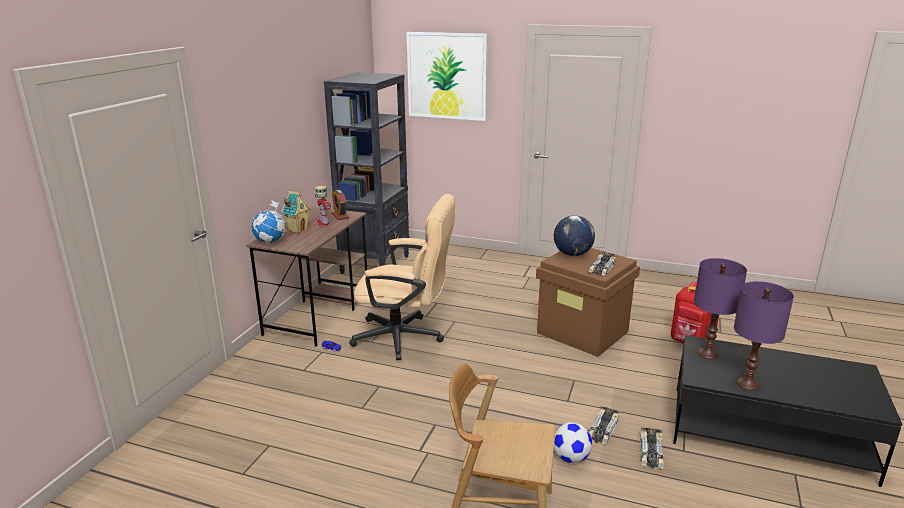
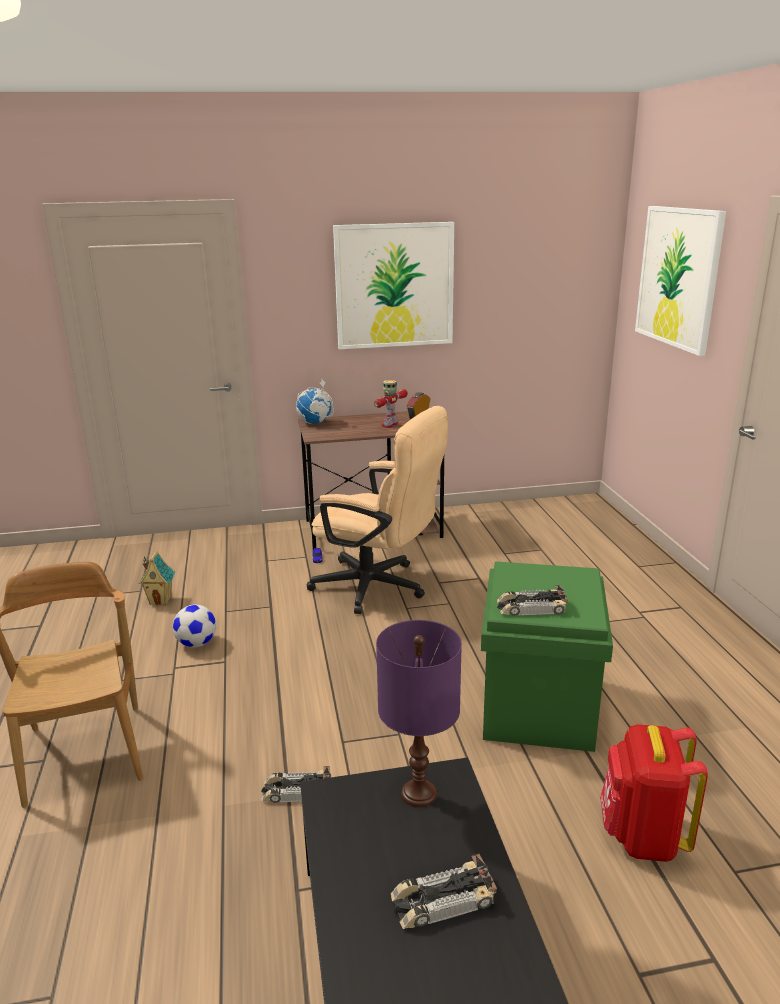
camera: 60 degrees right, 0 degrees up
(285, 110) = (394, 286): none -> picture
(298, 229) = (358, 422): toy house -> toy house (161, 600)
(375, 264) = (519, 515): black bookcase -> none
(406, 338) = (378, 588): beige office chair -> beige office chair turned 45 degrees counterclockwise
(570, 458) = (216, 778): football -> football (196, 643)
(572, 254) = (550, 576): globe -> none
(583, 332) = (539, 708): brown storage box -> green storage box
(651, 452) = (270, 853): toy car -> toy car (442, 901)
(747, 384) = (348, 858): purple table lamp -> none

